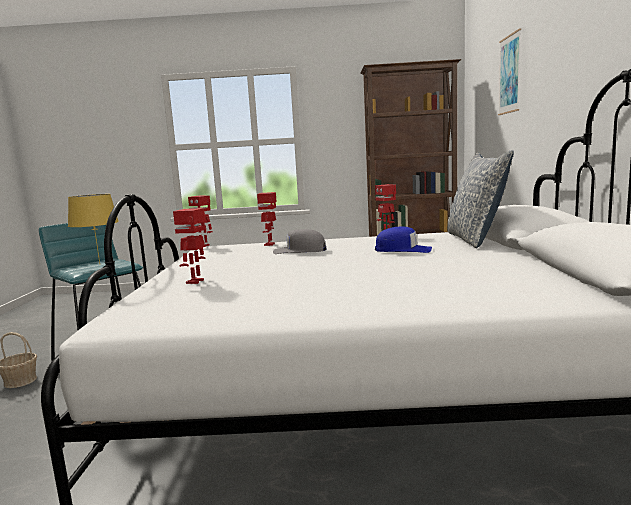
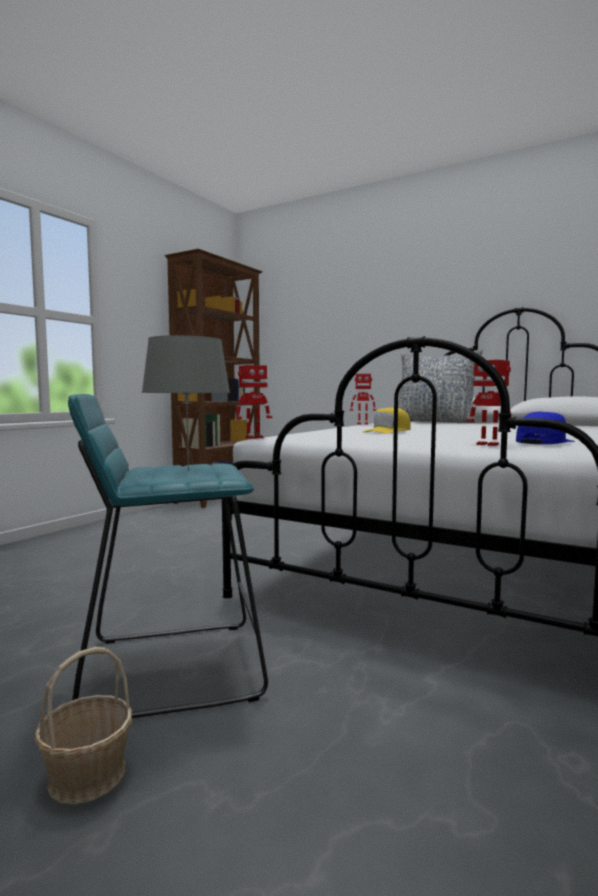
camera: 60 degrees left, 5 degrees down
(99, 265) = (187, 470): yellow table lamp -> grey table lamp
(270, 244) = (322, 432): toy robot -> none
(299, 251) = (388, 431): grey cap -> yellow cap
(403, 250) = (444, 426): blue cap -> blue cap (544, 442)
(509, 74) = (341, 296): picture -> none

